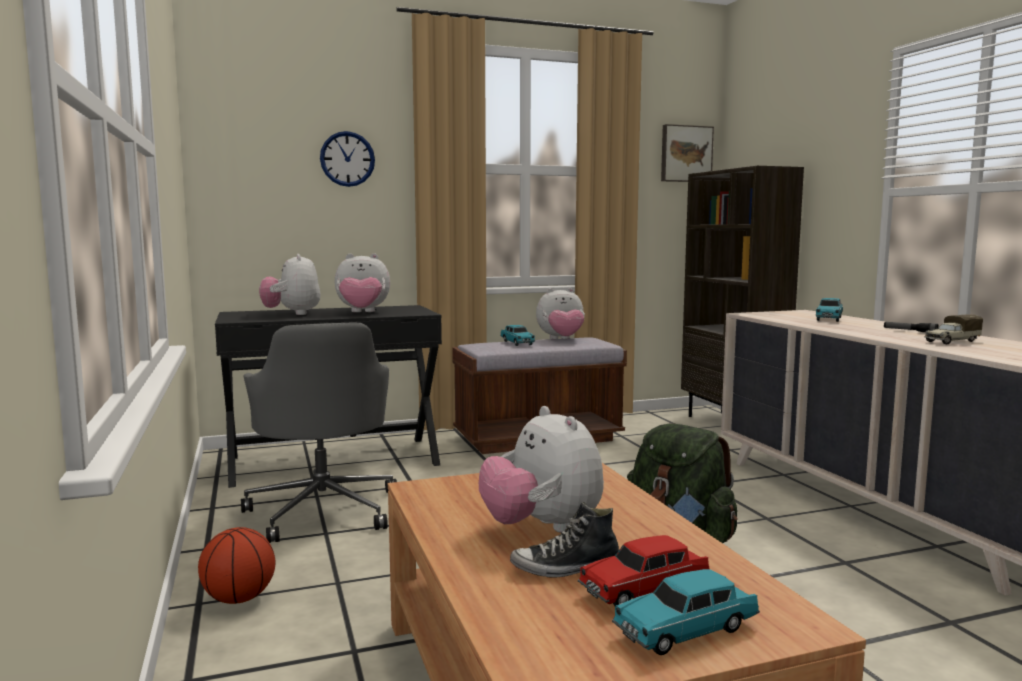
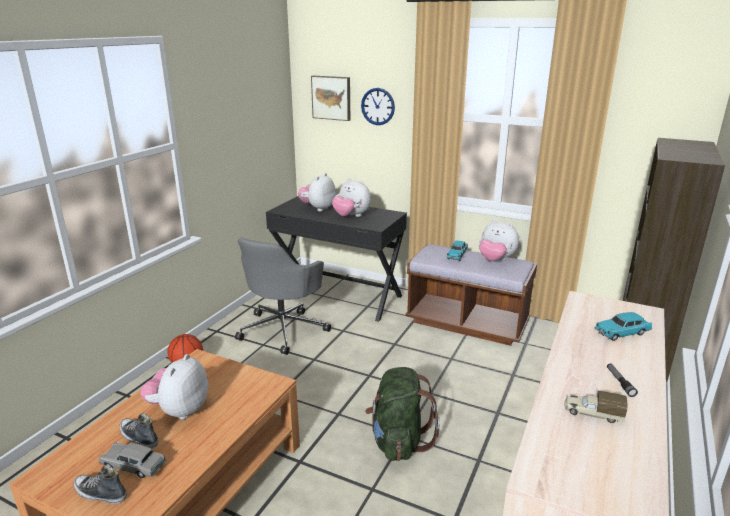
camera: 45 degrees right, 15 degrees up
(644, 589) = (133, 466): red toy car -> grey toy car
(685, 154) = (675, 113): picture -> picture (332, 97)
(686, 630) = (100, 493): turquoise toy car -> shoe

